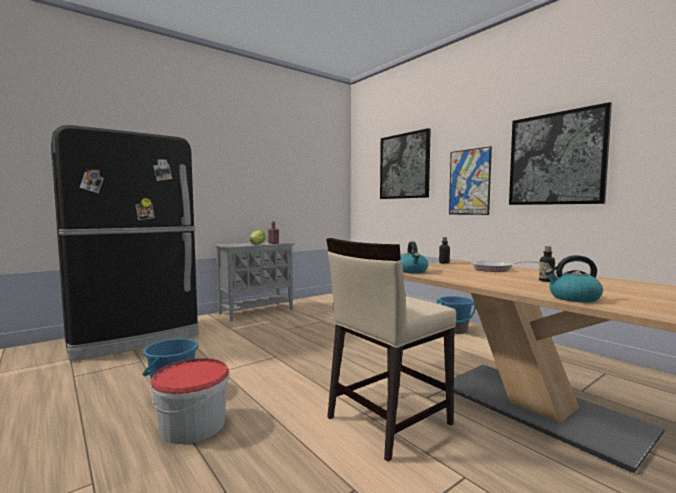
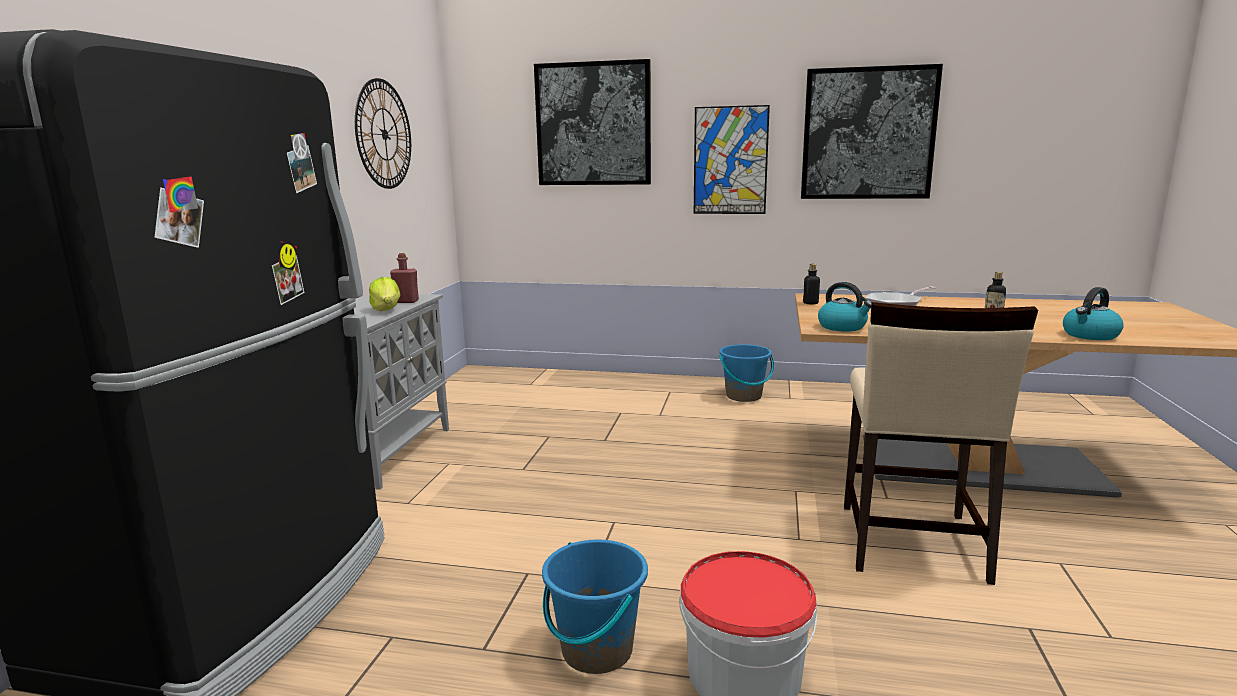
camera: 40 degrees left, 10 degrees up
(298, 173) = (384, 134): none -> wall clock

